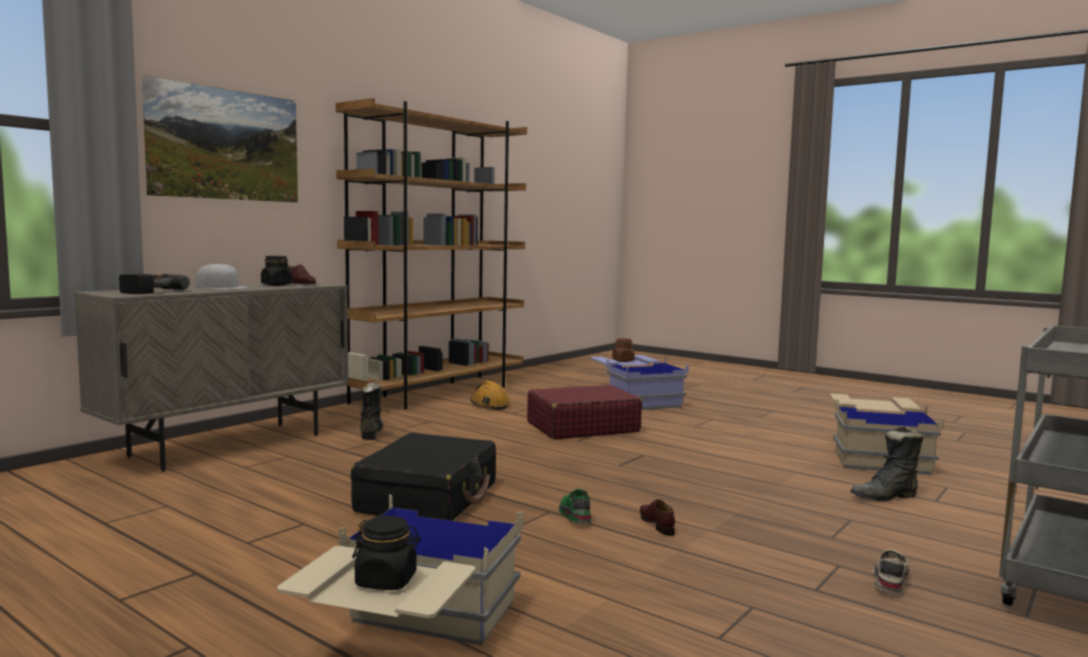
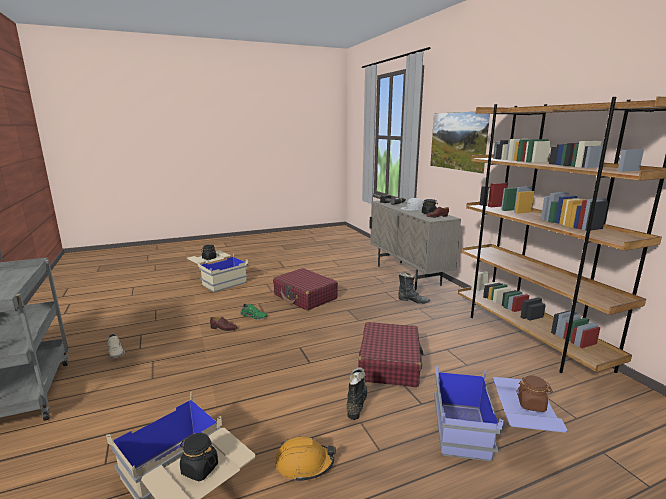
camera: 120 degrees right, 10 degrees up
(428, 497) = (305, 297): black suitcase -> red suitcase
(489, 405) = (478, 347): orange hard hat -> orange hard hat (304, 464)
(874, 404) = (199, 469): none -> black jar
(886, 497) = (144, 414): black boot -> black boot (356, 404)

